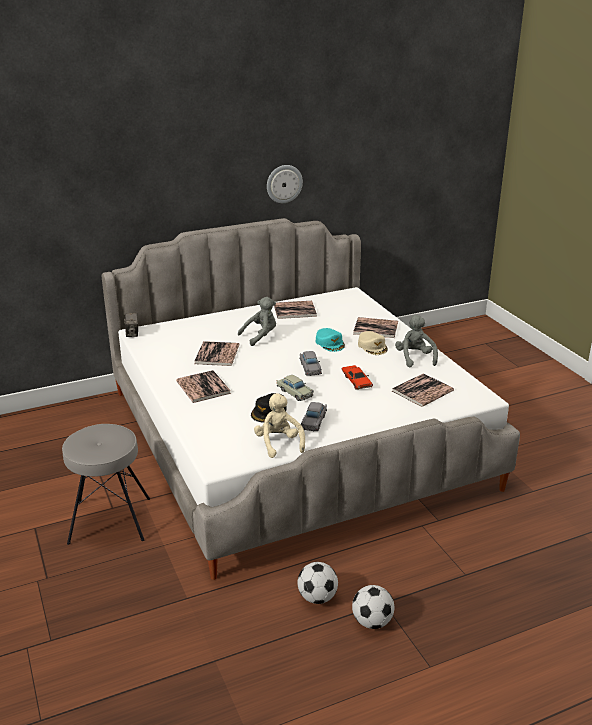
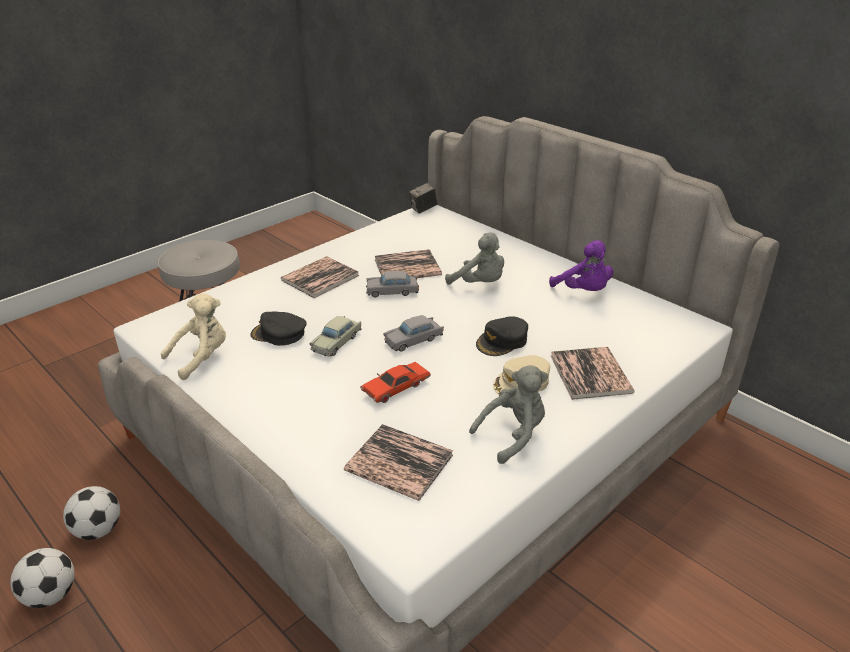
camera: 70 degrees right, 5 degrees up
(284, 183) = (682, 100): wall clock -> none
(295, 310) = (583, 291): book -> purple plush toy
(314, 421) = (265, 373): grey toy car -> grey toy car (392, 291)
(330, 343) = (502, 341): turquoise cap -> black cap

